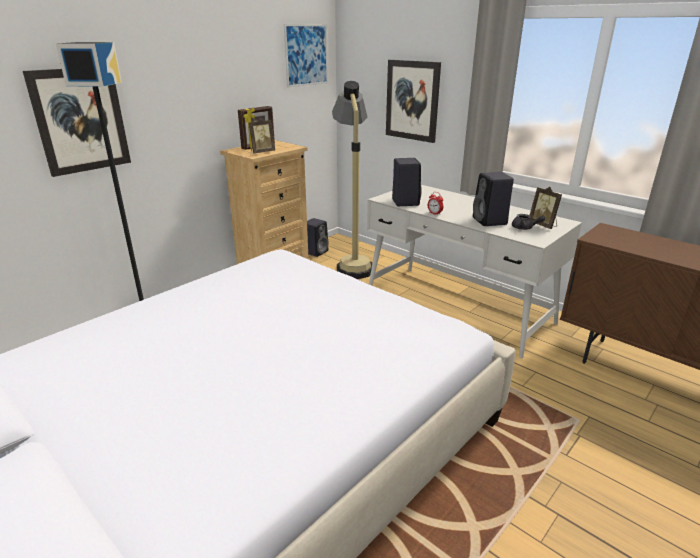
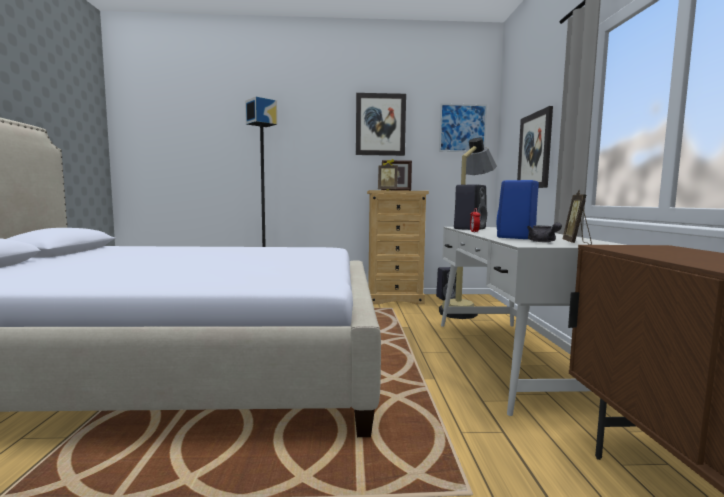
camera: 45 degrees right, 20 degrees down
(80, 120) = (272, 155): picture -> picture (380, 124)
(490, 221) = (516, 237): black speaker -> blue speaker

